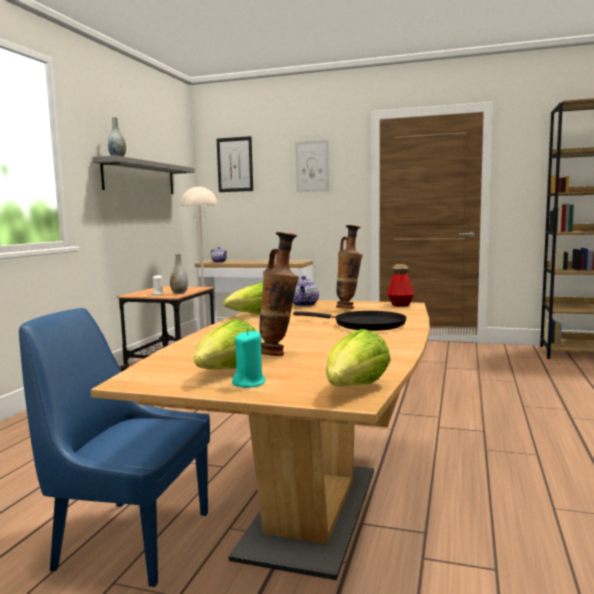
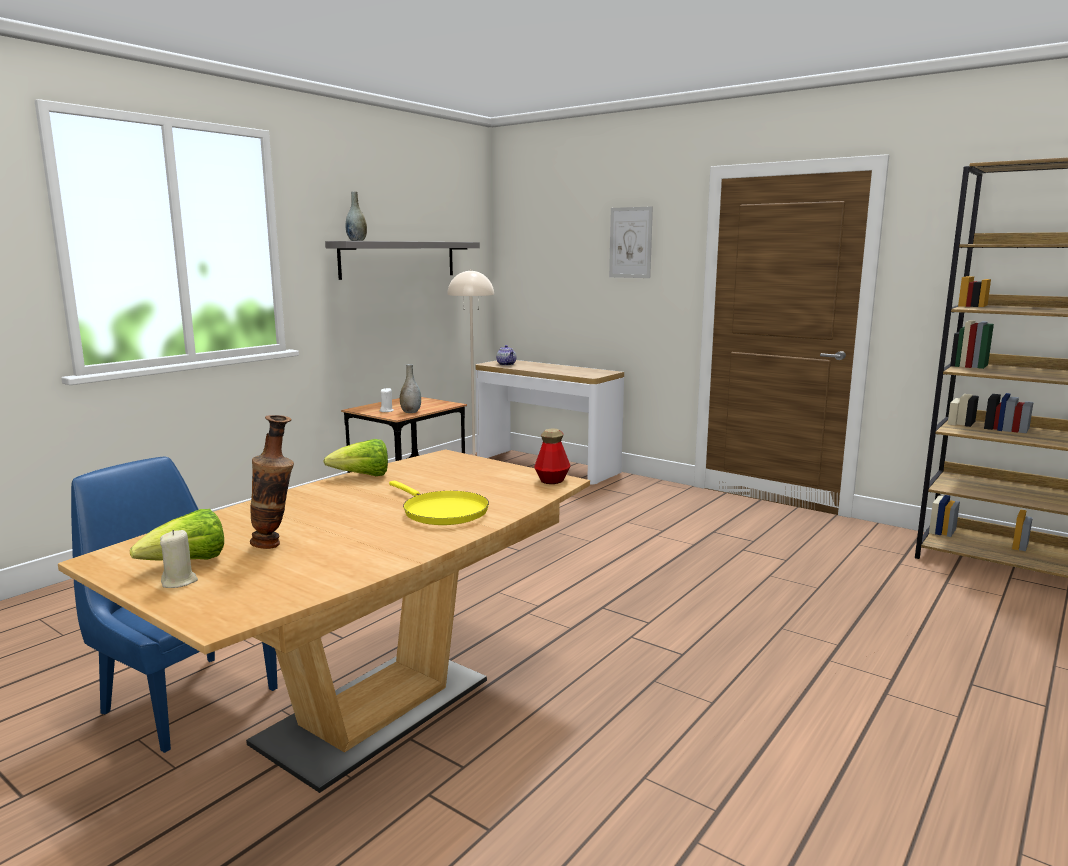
camera: 20 degrees right, 5 degrees up
(235, 164) = (538, 235): picture -> none
(249, 383) = (179, 582): turquoise candle -> beige candle
(304, 305) = (448, 465): teapot -> none
(348, 308) = (481, 479): vase -> none
(355, 389) = (246, 610): lettuce -> none
(364, 325) = (442, 512): black frying pan -> yellow frying pan

